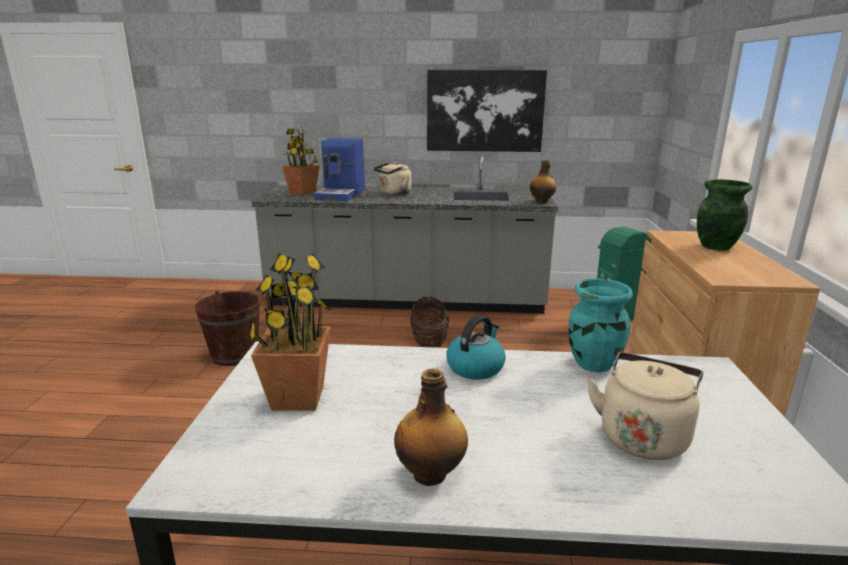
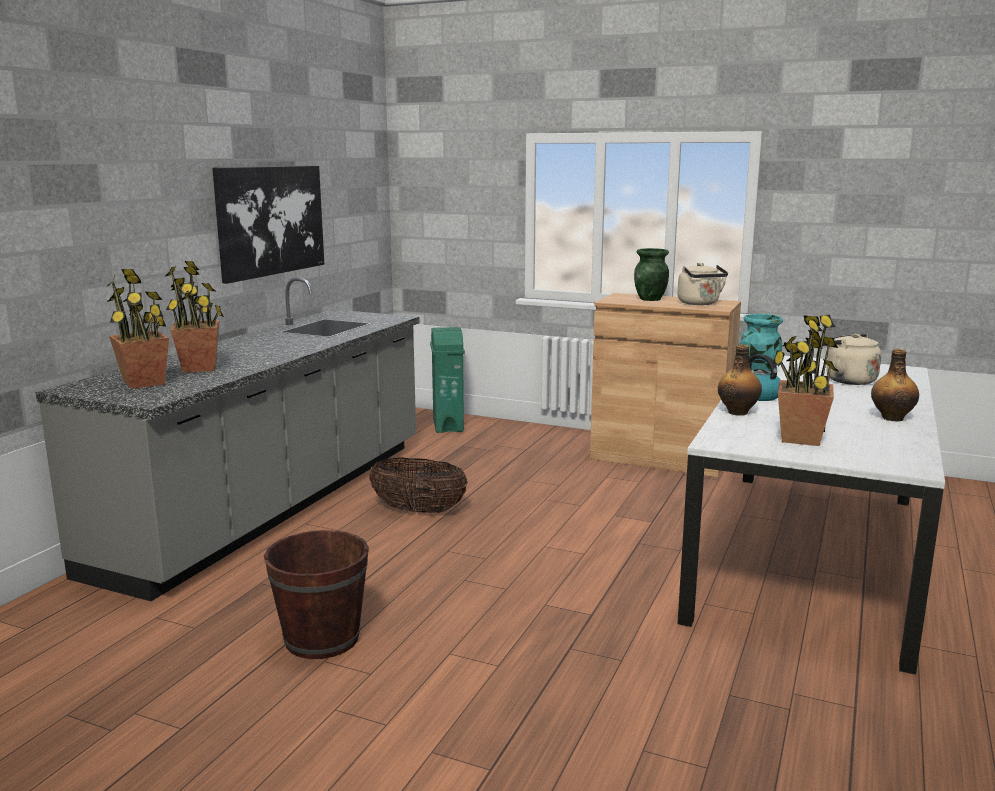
camera: 70 degrees left, 5 degrees down
(341, 194) = (200, 368): coffee machine -> potted plant
(394, 193) = (246, 350): beige kettle -> beige kettle (700, 303)
(542, 201) = (391, 317): bottle -> bottle (738, 412)

